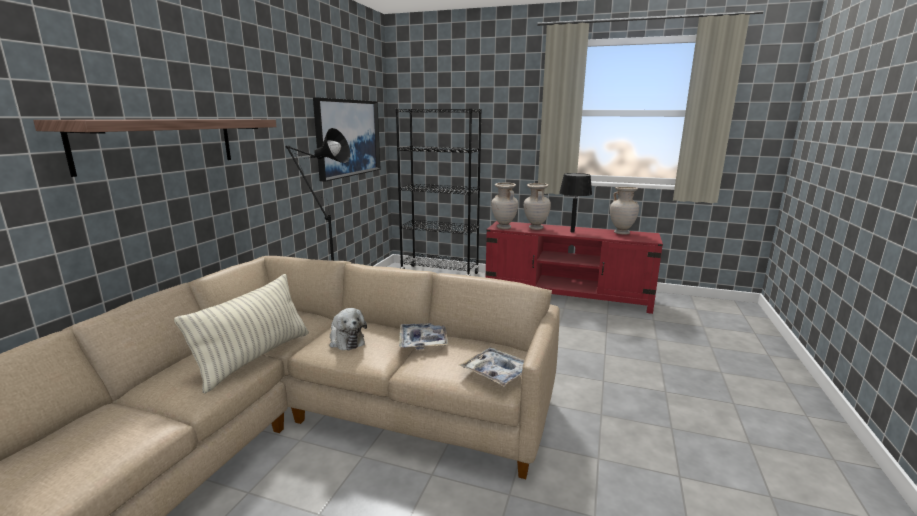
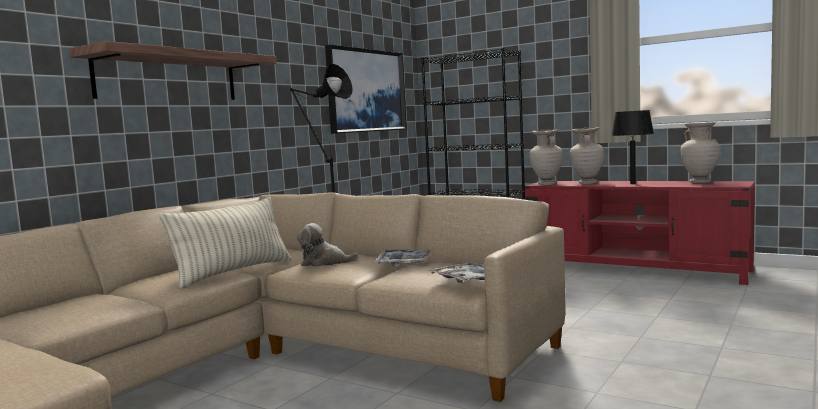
camera: 15 degrees right, 10 degrees down
(346, 340) = (324, 263): plush toy -> plush toy turned 120 degrees clockwise

